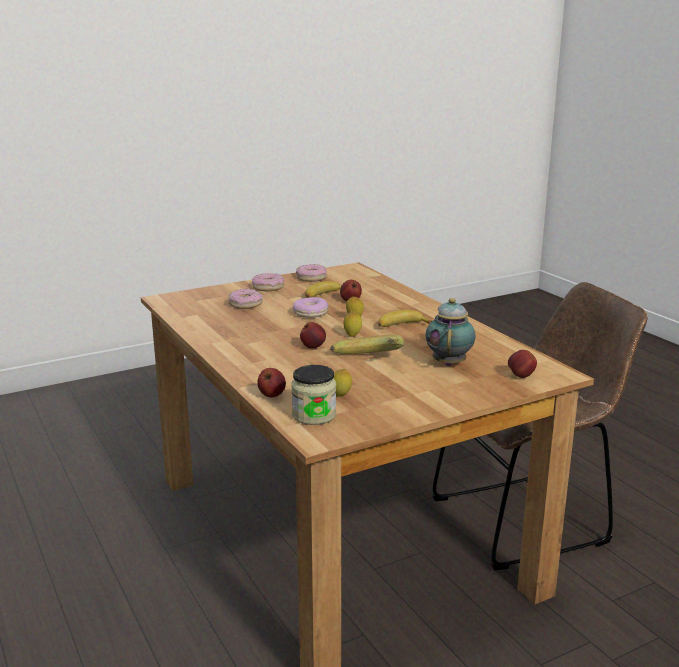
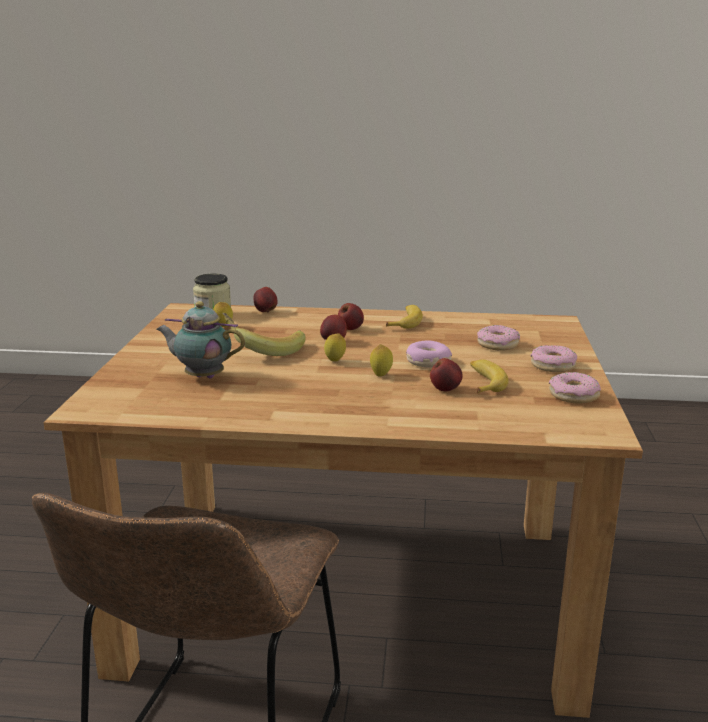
camera: 125 degrees right, 0 degrees up
(401, 326) = (325, 388): banana -> banana (405, 322)
(449, 362) = (202, 377): teapot -> teapot turned 150 degrees clockwise
(520, 376) = (118, 392): apple -> apple (350, 329)

